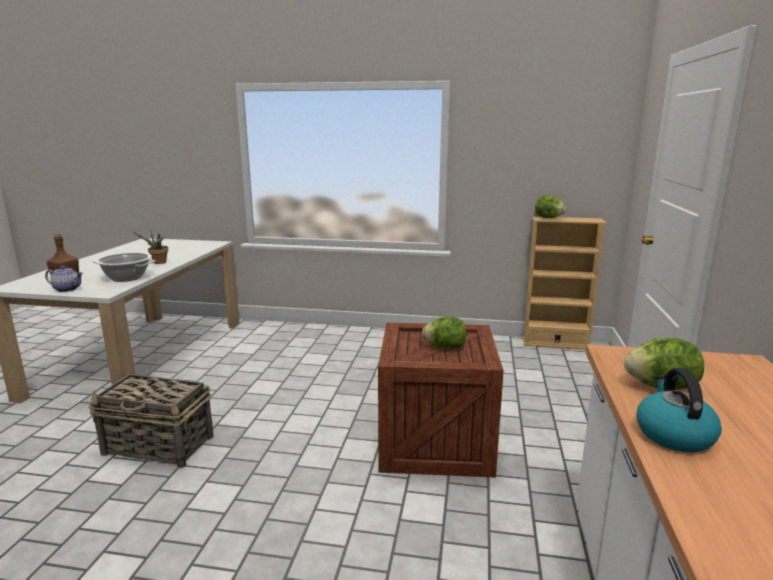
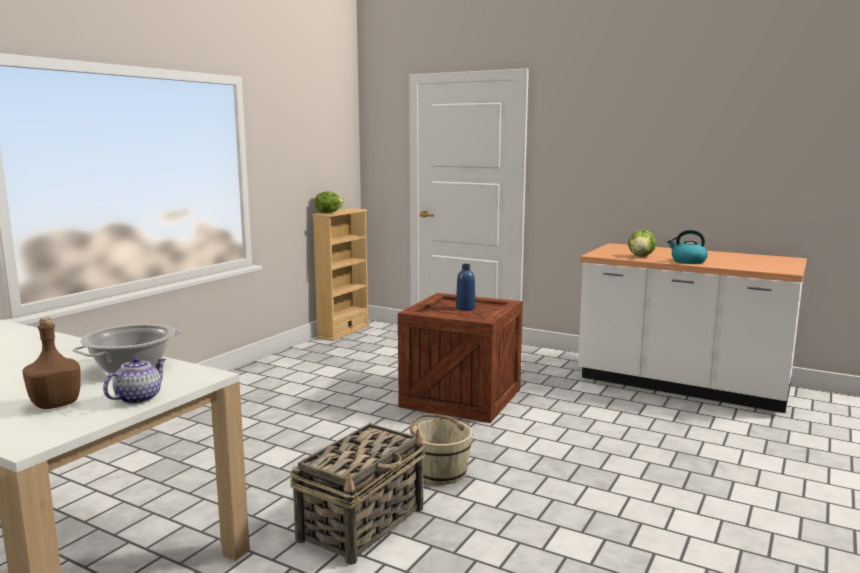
camera: 70 degrees left, 5 degrees down
(158, 263) = (64, 354): potted plant -> none
(252, 463) = (440, 472): none -> beige bucket
(445, 347) = (465, 308): lettuce -> blue bottle

